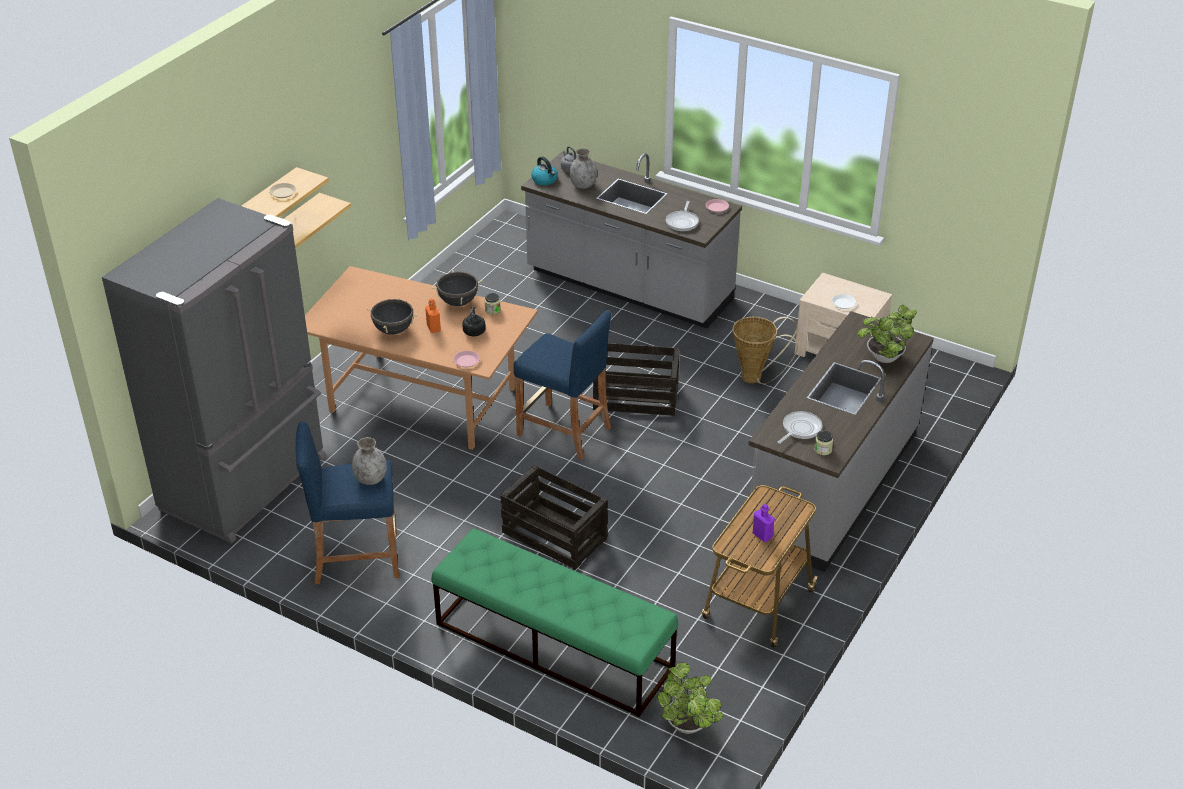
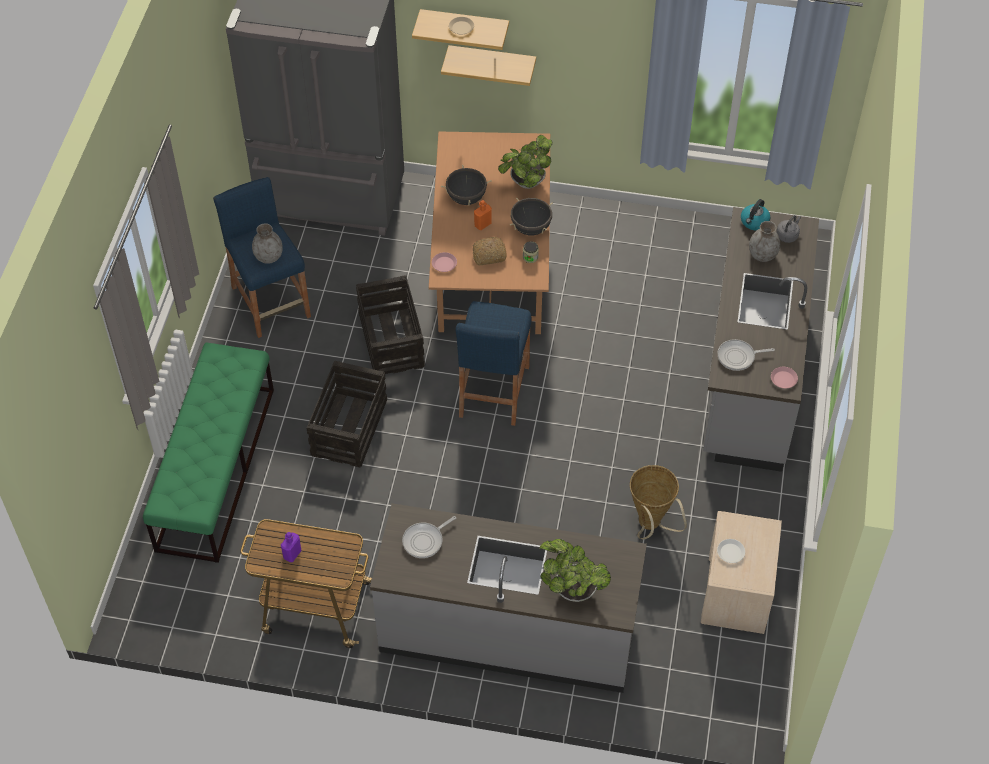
camera: 70 degrees right, 15 degrees up
(474, 333) = (489, 255): black kettle -> bread
(636, 397) = (571, 433): crate -> crate (392, 341)
(689, 727) = (153, 591): potted plant -> potted plant (525, 183)
(800, 429) = (425, 541): frying pan -> frying pan turned 120 degrees clockwise
(823, 449) = (400, 566): jar -> none

